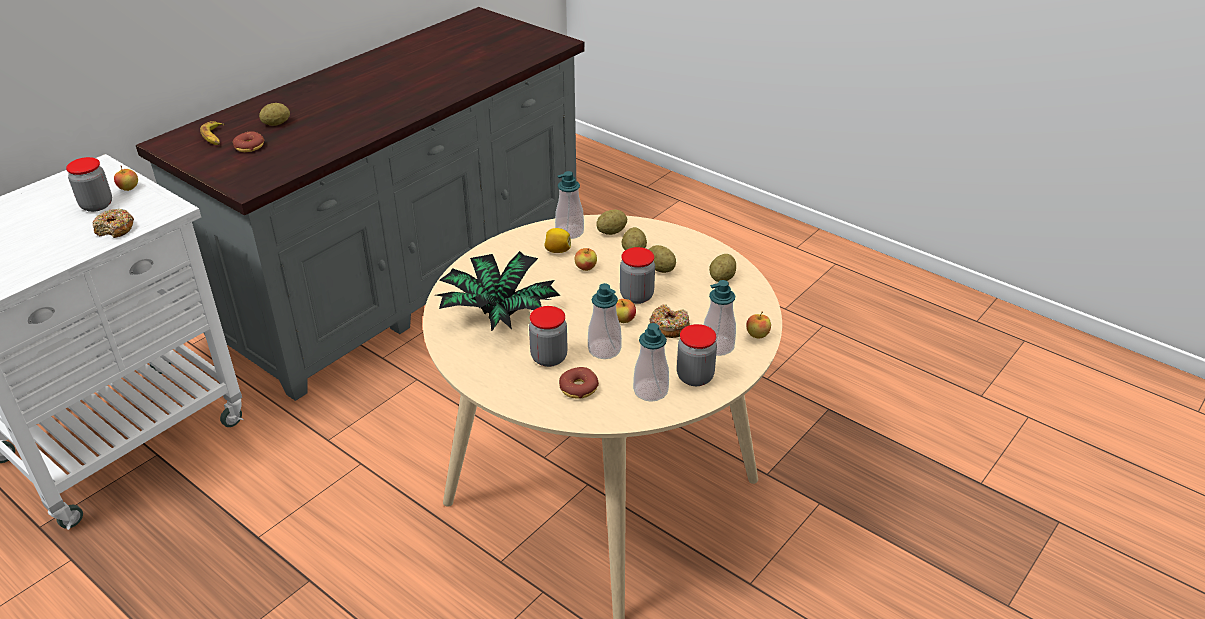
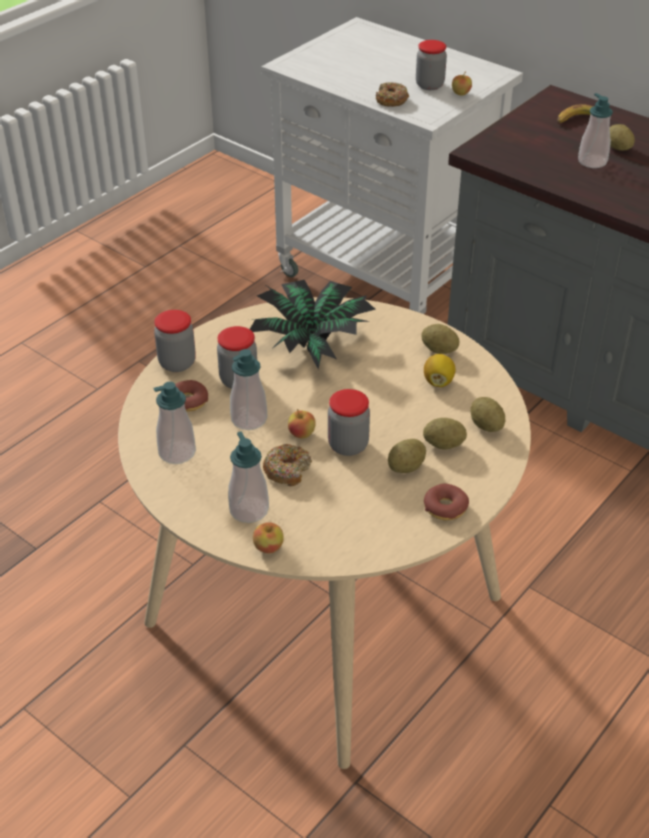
camera: 90 degrees right, 5 degrees up
(249, 147) = (562, 140): donut -> donut (445, 507)
(569, 232) = (480, 390): soap dispenser -> soap dispenser (592, 161)
(586, 268) = (404, 404): apple -> none
(695, 377) = (196, 487): jar -> jar (177, 363)
(722, 278) = (389, 523): potato -> potato (439, 350)

